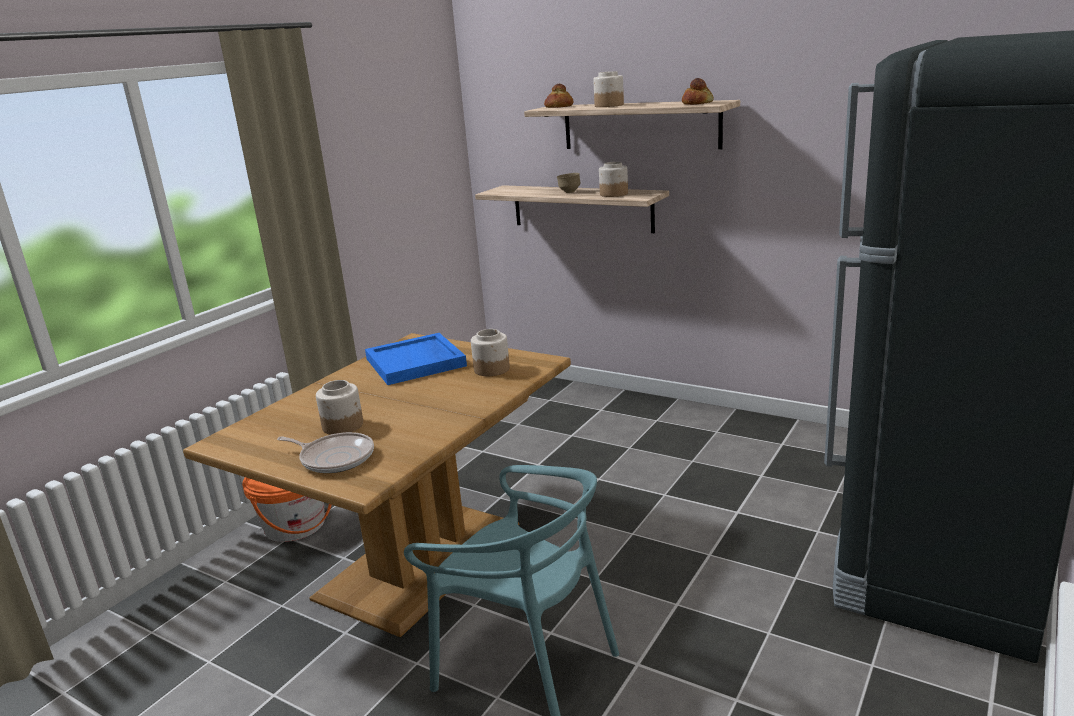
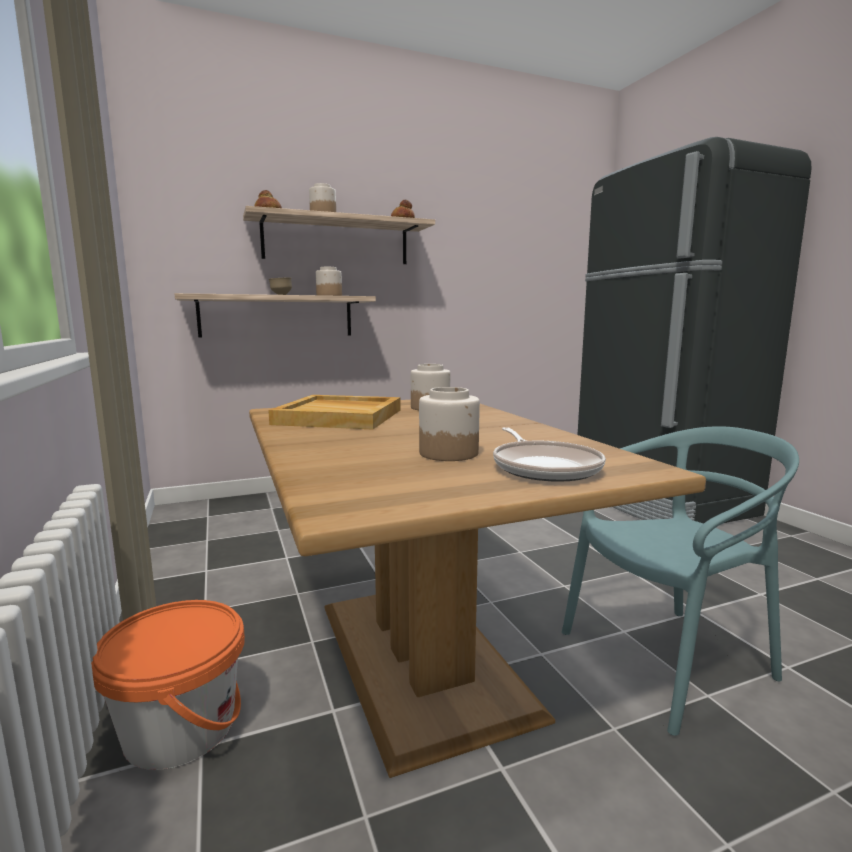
camera: 55 degrees left, 10 degrees down
(334, 458) = (544, 467): frying pan -> frying pan turned 105 degrees clockwise
(416, 362) = (341, 417): blue tray -> beige tray

